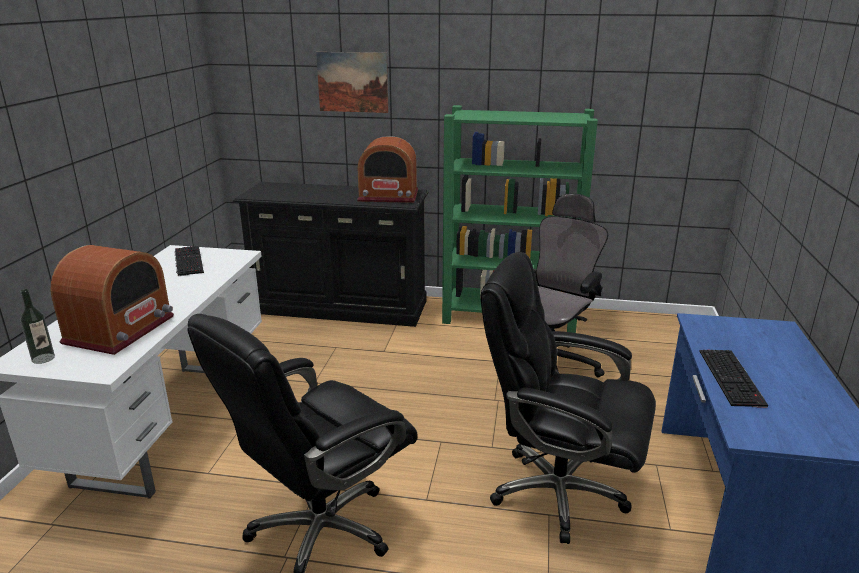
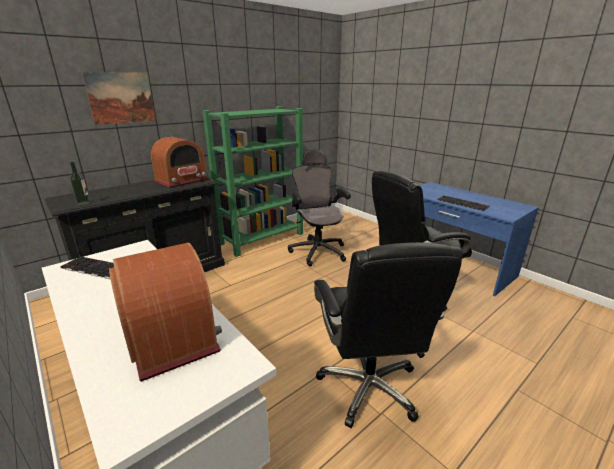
camera: 50 degrees left, 0 degrees up
(43, 358) = (155, 403): bottle -> bottle (83, 203)

